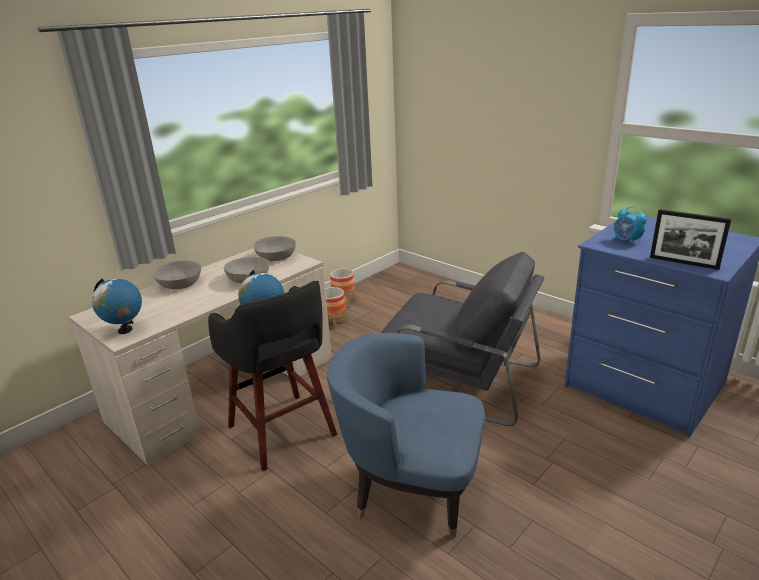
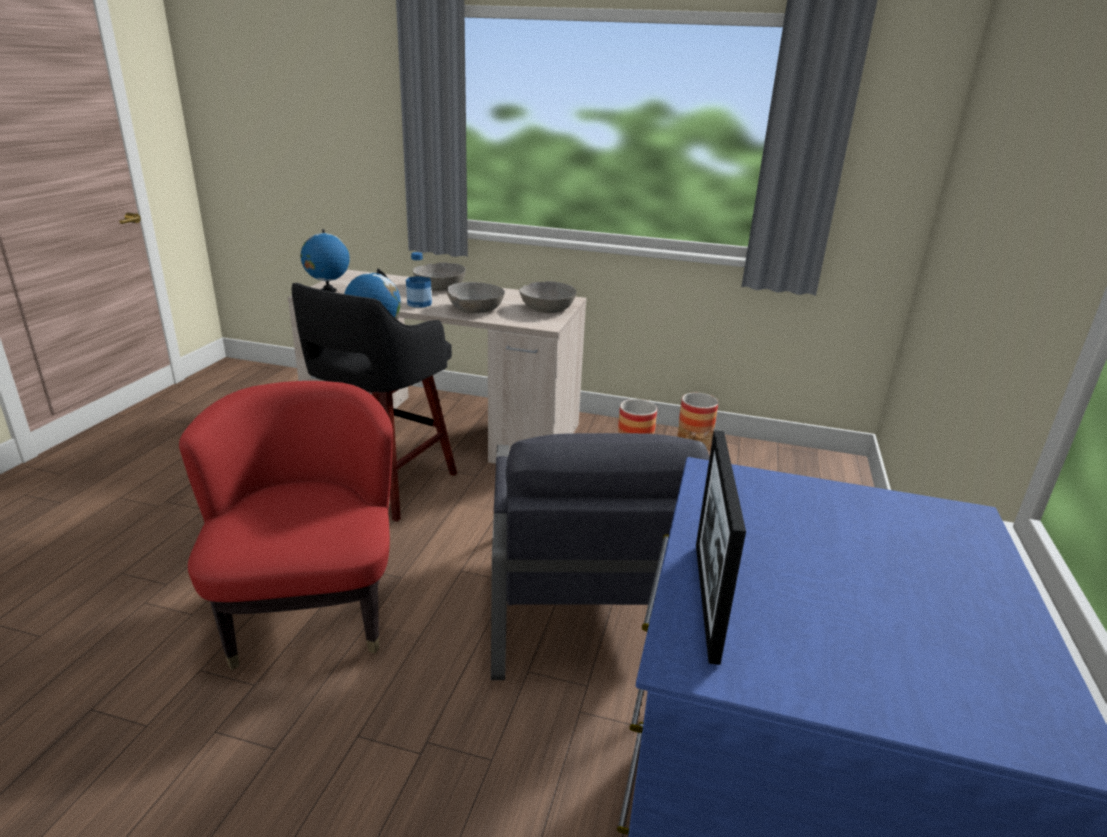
camera: 60 degrees right, 0 degrees up
(211, 296) = (419, 303): none -> bottle
(411, 489) = (312, 608): blue armchair -> red armchair
(626, 241) = (772, 510): alarm clock -> none

